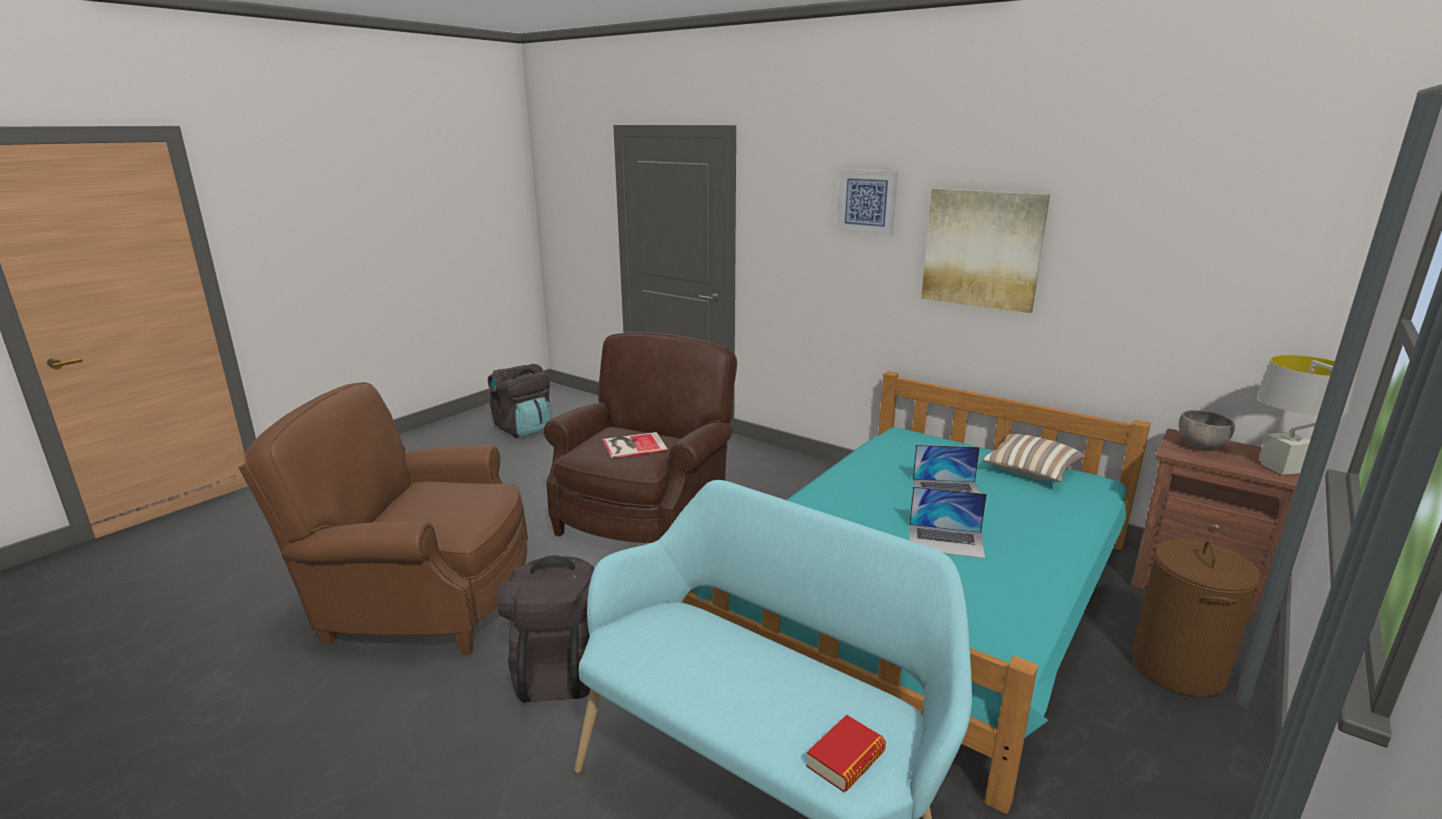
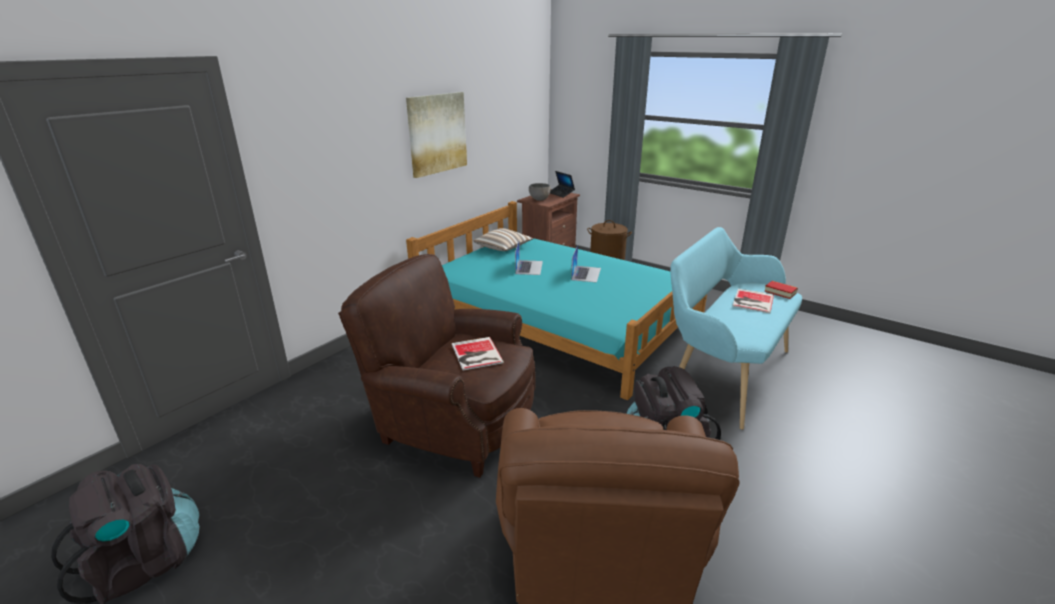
camera: 90 degrees left, 5 degrees up
(783, 690) = (752, 301): none -> book
(867, 201) = (365, 116): picture -> none
(1282, 468) = (561, 194): grey table lamp -> laptop

